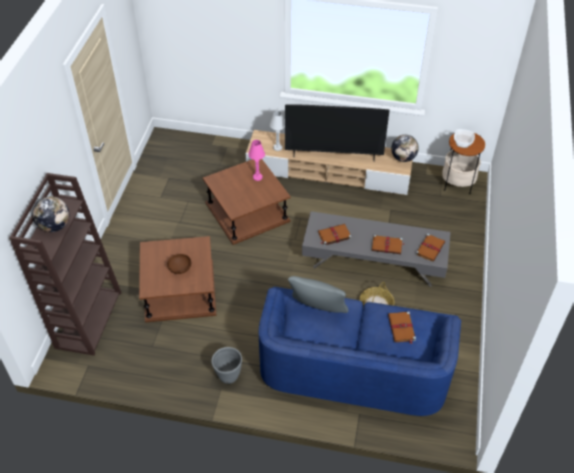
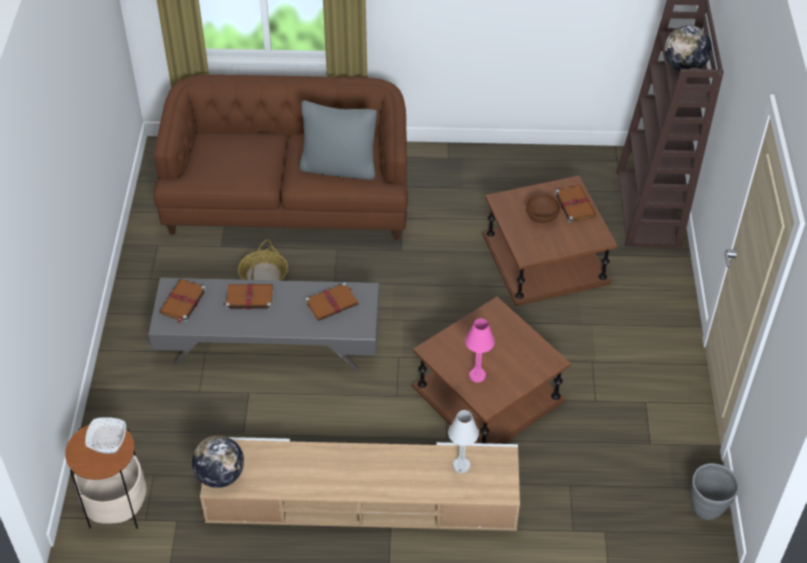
camera: 170 degrees right, 0 degrees up
(228, 376) = (443, 171): grey planter -> grey planter (707, 509)
(334, 155) = (352, 463): television -> none
(354, 367) = (289, 199): blue sofa -> brown sofa
(401, 328) = (229, 161): brown book -> brown book (574, 204)

